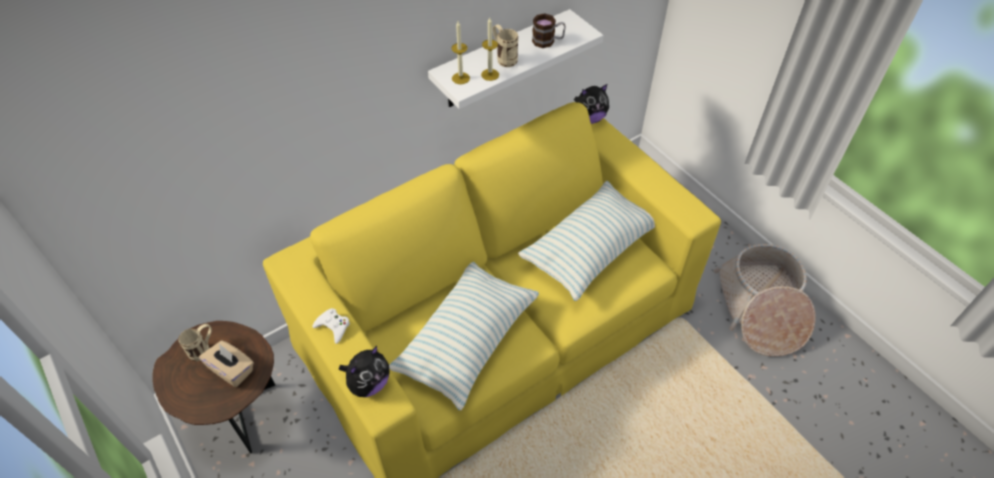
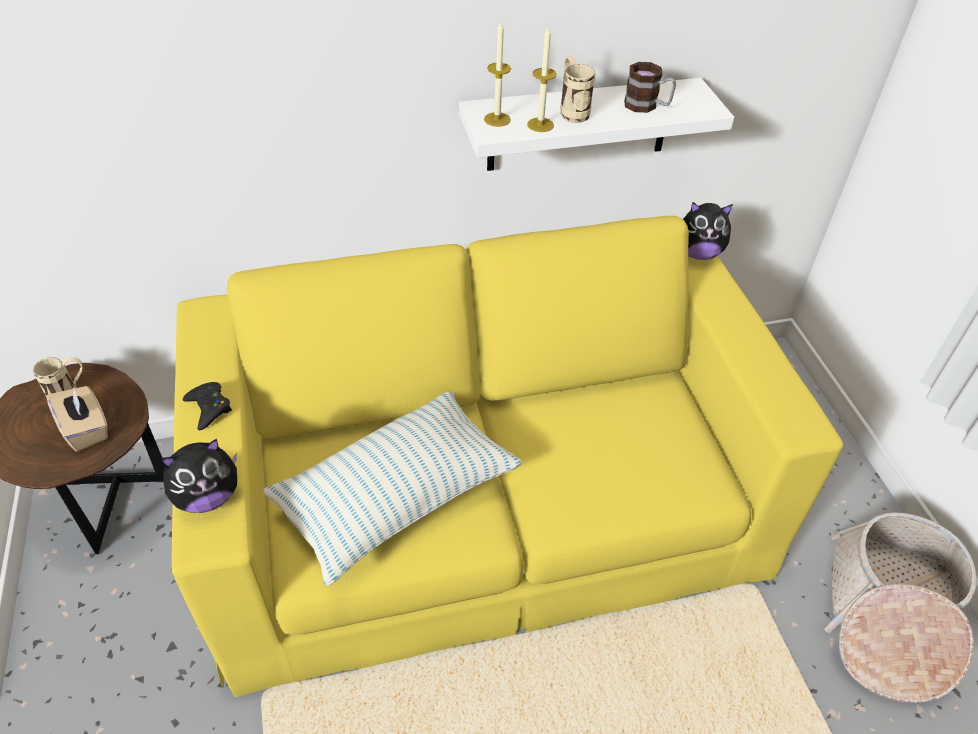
camera: 20 degrees right, 5 degrees down
(333, 327) = (209, 408): white game controller -> black game controller
(590, 249) = (633, 432): pillow -> none

